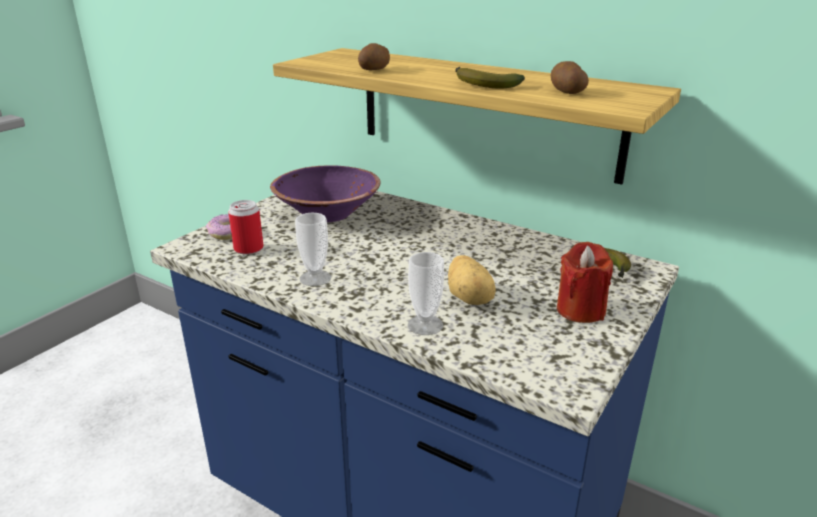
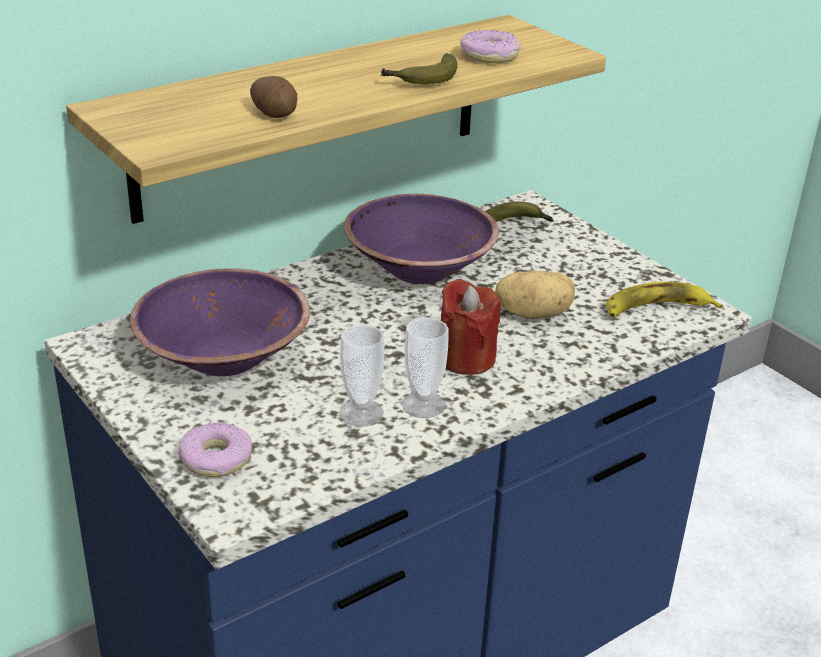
camera: 70 degrees left, 5 degrees up
(248, 249) = (292, 447): can -> none
(425, 325) = (574, 354): cup -> cup (361, 413)
(488, 246) = (419, 269): none -> purple bowl
(539, 356) = (656, 309): none -> banana
(566, 91) = (489, 56): potato -> donut
(580, 310) = (587, 264): red candle -> red candle (466, 358)

